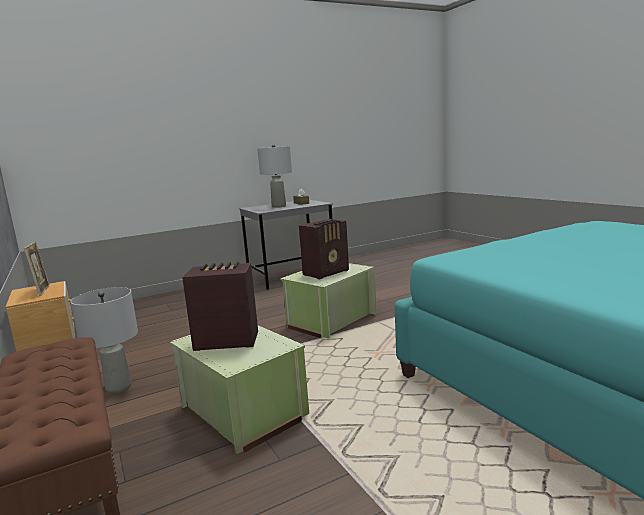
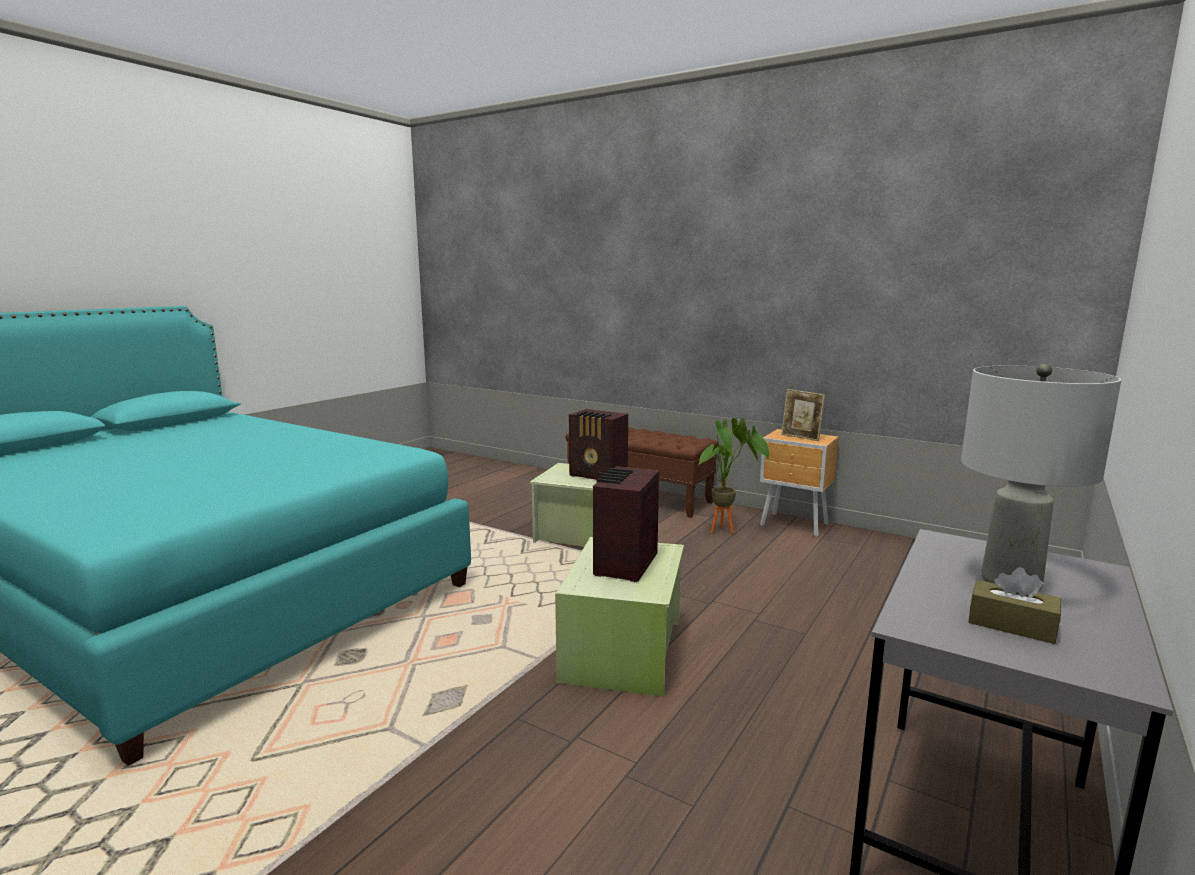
camera: 150 degrees right, 0 degrees up
(118, 388) = (727, 531): grey table lamp -> potted plant
(225, 341) = (599, 476): radio -> radio turned 60 degrees clockwise

